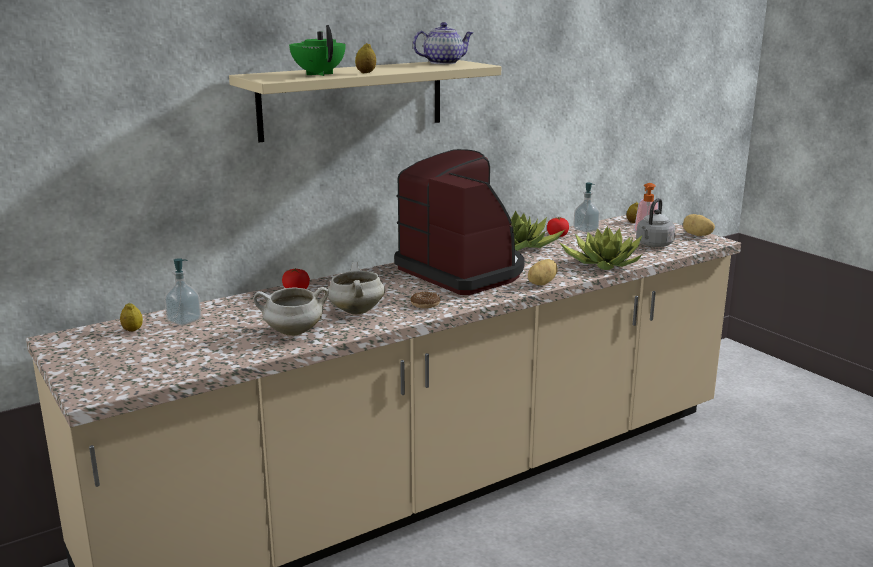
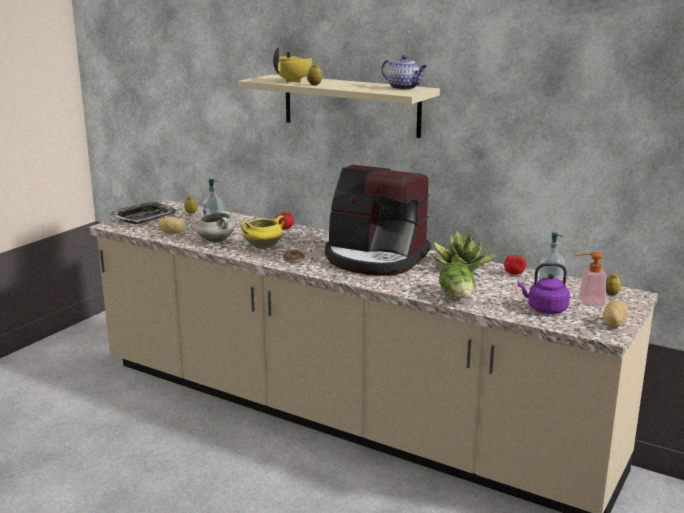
camera: 65 degrees right, 0 degrees up
(98, 365) = (143, 218): none -> tray
(319, 74) = (293, 81): green teapot -> yellow teapot
(355, 311) = (263, 246): white cooking pot -> yellow cooking pot
(463, 271) = (375, 258): coffee machine -> coffee machine turned 90 degrees clockwise
(540, 283) = (377, 283): potato -> potato (172, 233)
(602, 263) = (458, 296): potted plant -> lettuce
(653, 245) = (545, 309): grey kettle -> purple kettle

